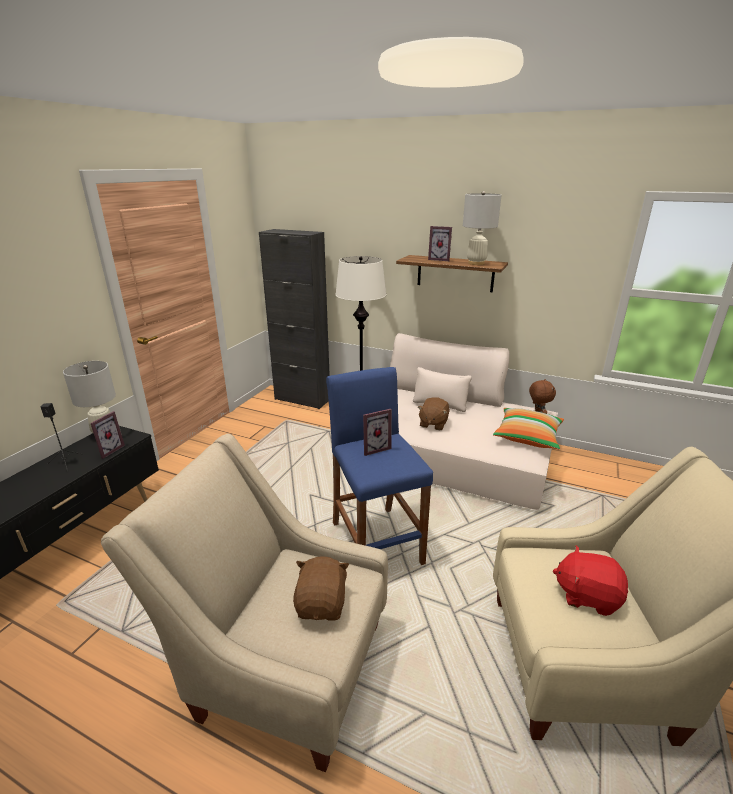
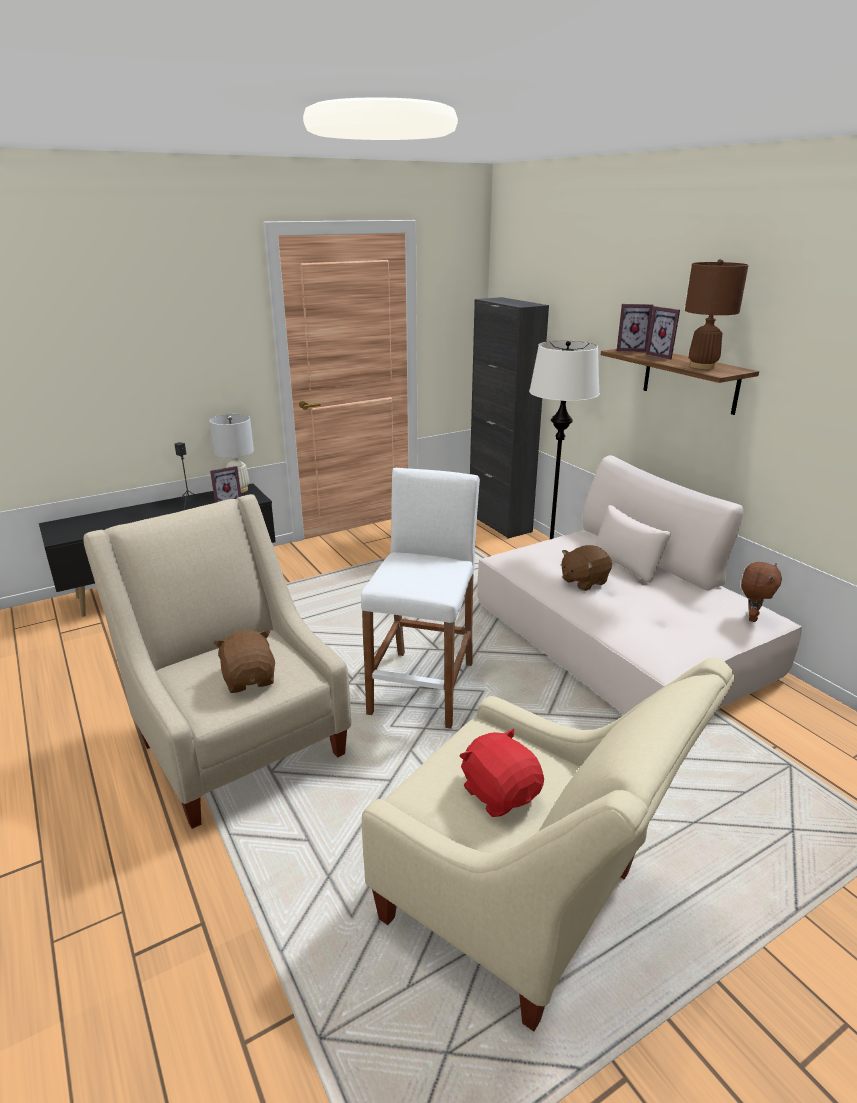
camera: 35 degrees right, 0 degrees up
(322, 604) = (250, 679): brown plush toy -> brown plush toy turned 60 degrees counterclockwise
(374, 448) = (418, 563): picture frame -> picture frame (631, 350)
(376, 542) = (423, 687): blue stool -> white stool
(476, 263) = (702, 366): white table lamp -> brown table lamp
(527, 437) = (697, 635): pillow -> none

